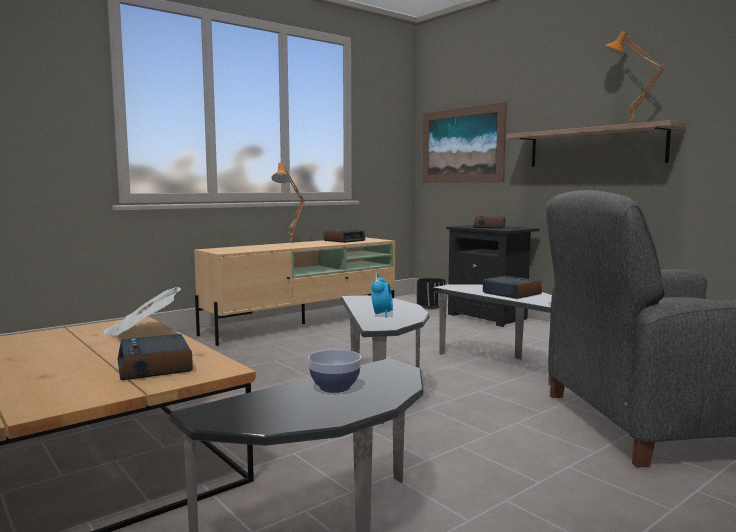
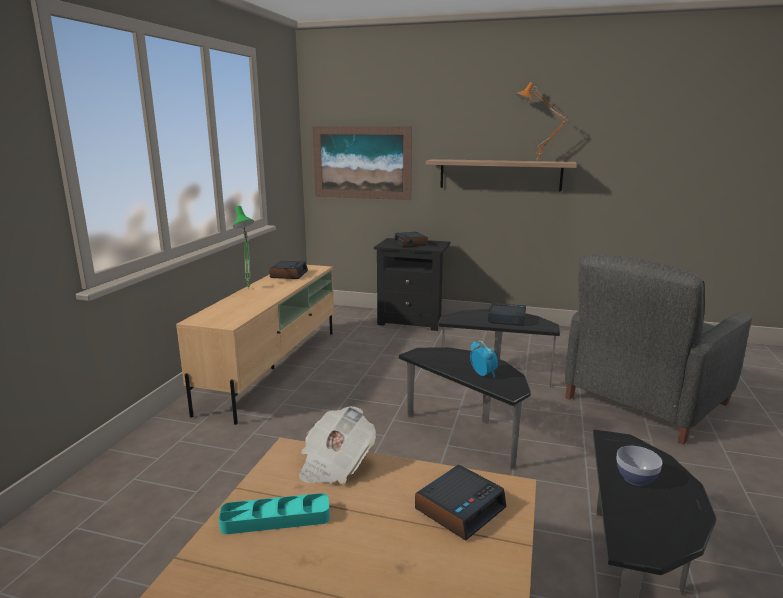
camera: 35 degrees left, 10 degrees up
(46, 341) = (276, 519): none -> turquoise tray
(155, 366) = (460, 508): alarm clock -> alarm clock turned 75 degrees counterclockwise
(292, 243) = (250, 288): orange table lamp -> green table lamp
(431, 307) = (352, 319): black planter -> none

